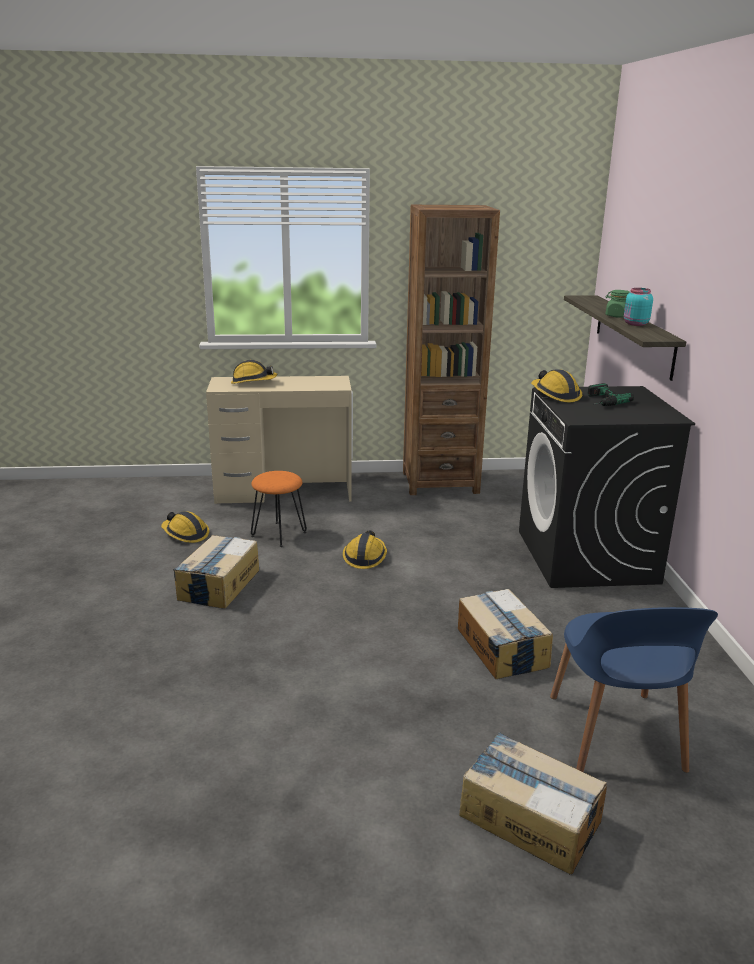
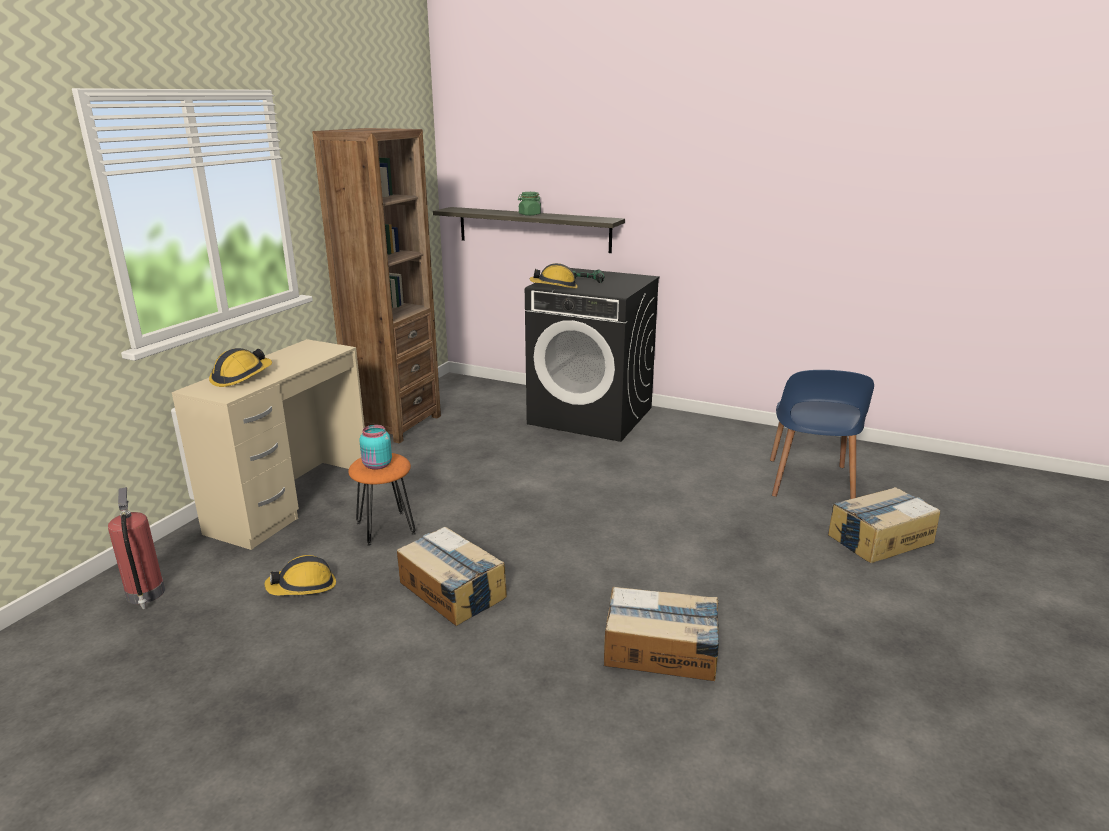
camera: 60 degrees left, 0 degrees up
(146, 495) = (145, 594): none -> fire extinguisher
(365, 557) = (489, 497): hard hat -> none
(501, 648) = (685, 485): cardboard box -> cardboard box (661, 650)
(615, 735) = (809, 483): blue chair -> blue chair turned 75 degrees clockwise
(635, 324) = (561, 216): turquoise jar -> turquoise jar (377, 465)

